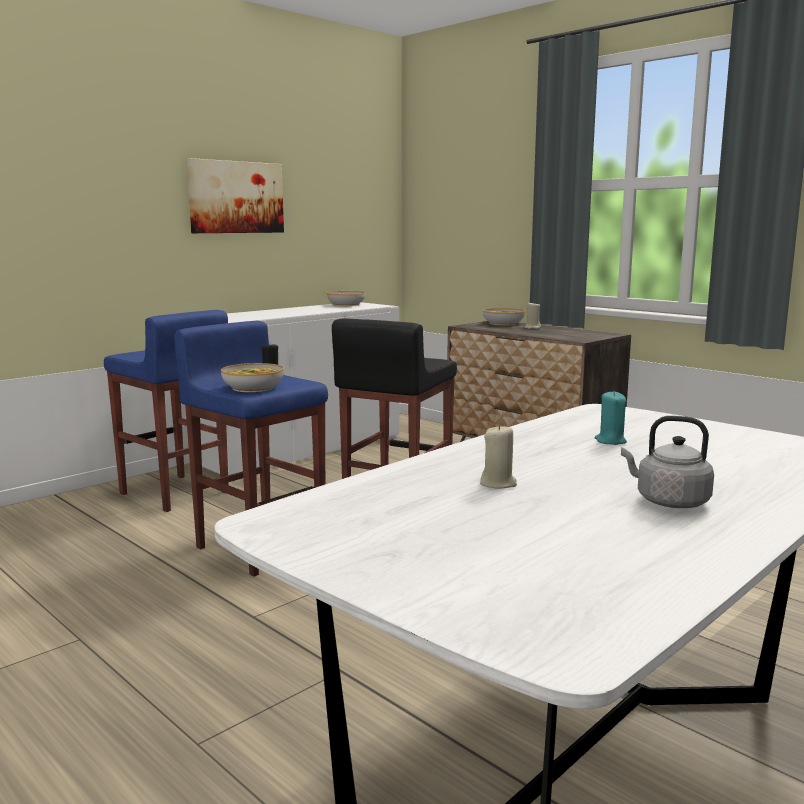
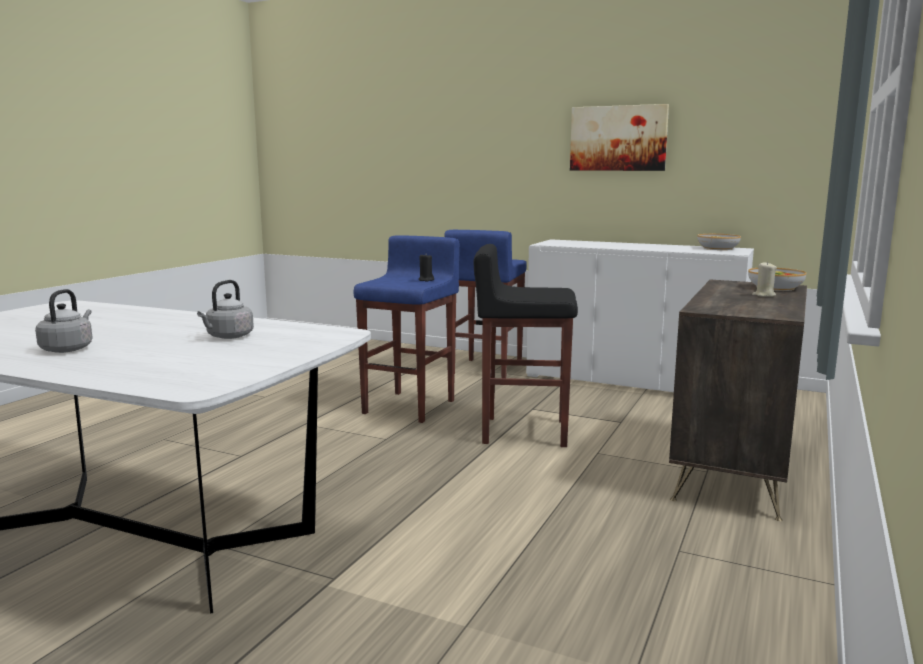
camera: 70 degrees right, 0 degrees up
(253, 388) = (387, 281): bowl -> none
(498, 483) = (120, 323): beige candle -> none
(610, 441) = (228, 337): turquoise candle -> grey kettle

